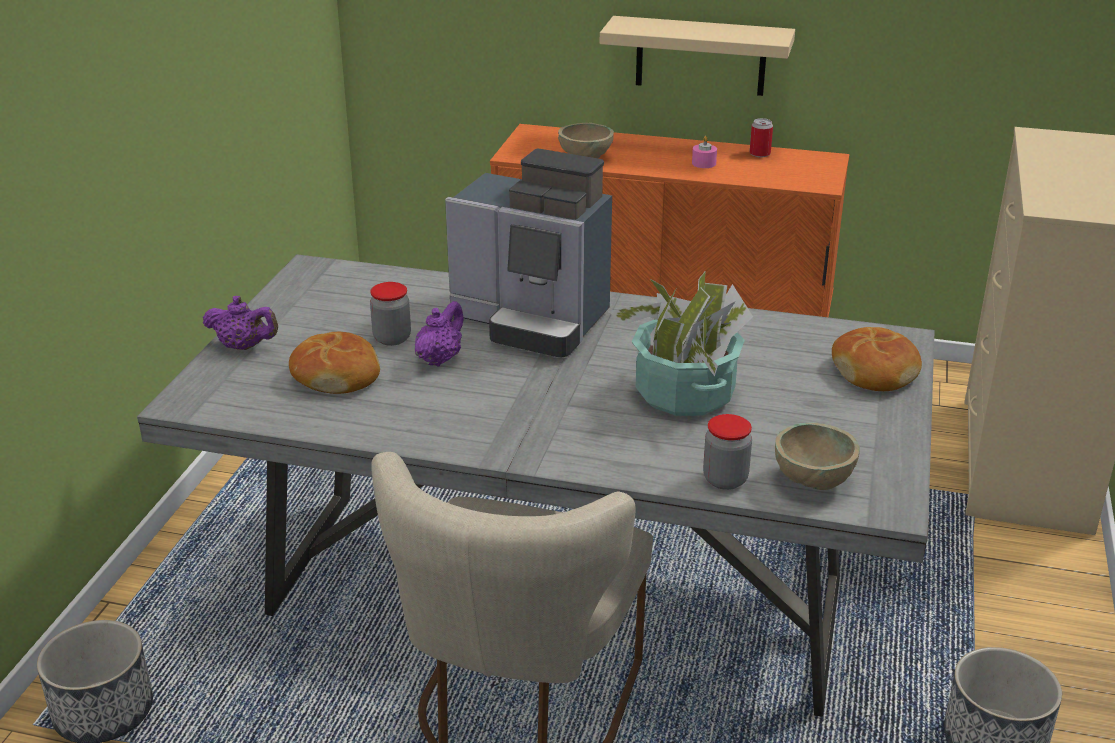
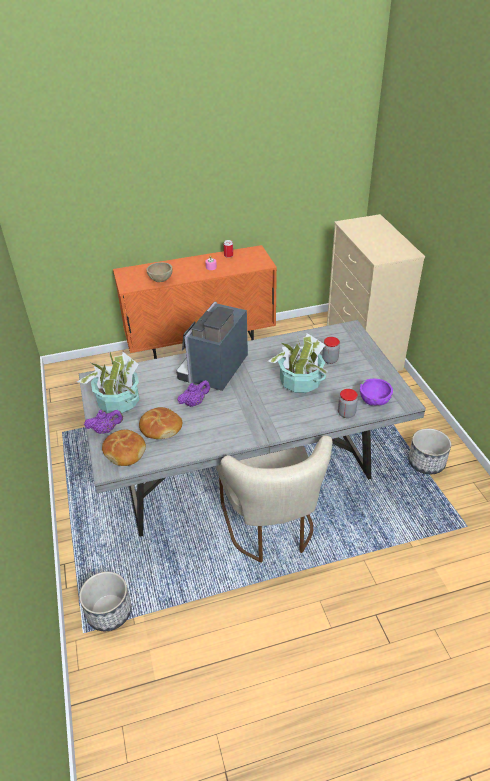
camera: 30 degrees left, 10 degrees up
(313, 314) = (119, 402): none -> potted plant
(392, 338) = (165, 401): jar -> jar (330, 360)
(439, 359) = (194, 403): purple teapot -> purple teapot turned 60 degrees clockwise
(533, 322) = (214, 370): coffee machine -> coffee machine turned 120 degrees clockwise
(700, 56) = (192, 218): beige shelf -> none
(813, 481) = (374, 401): beige bowl -> purple bowl
(875, 371) = (354, 346): bread -> bread (125, 452)

